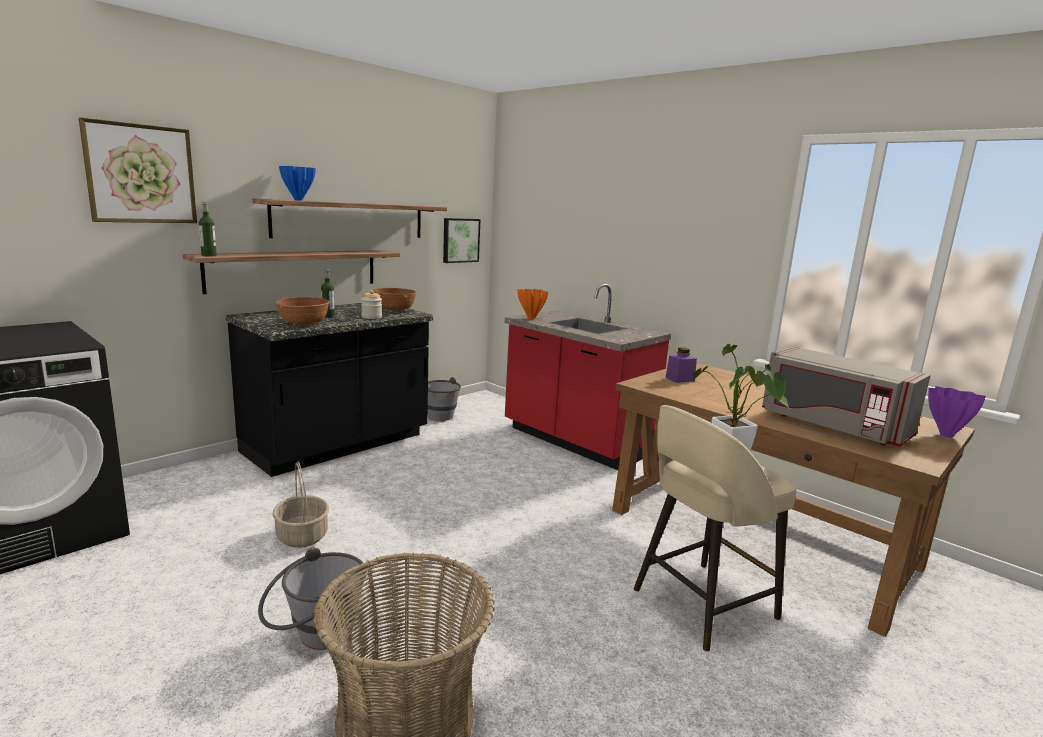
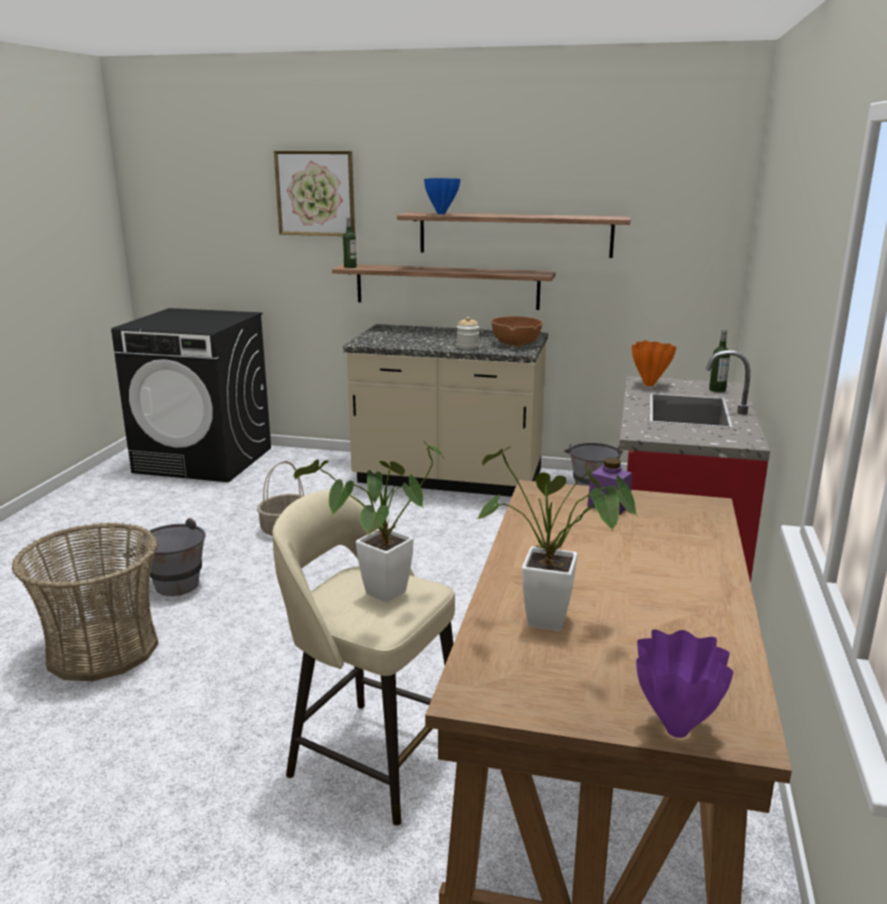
camera: 60 degrees right, 5 degrees up
(304, 324) = (392, 342): brown bowl -> none
(328, 316) = (436, 339): bottle -> bottle (717, 390)
(338, 445) = (448, 479): black counter -> beige counter
(460, 240) = (683, 264): picture -> none
(832, 426) = (557, 623): grey microwave -> potted plant

